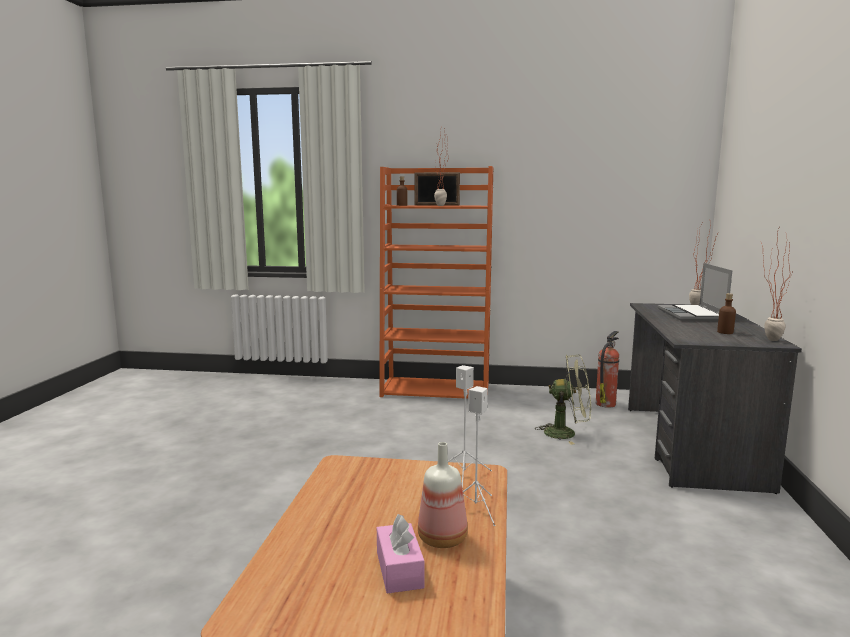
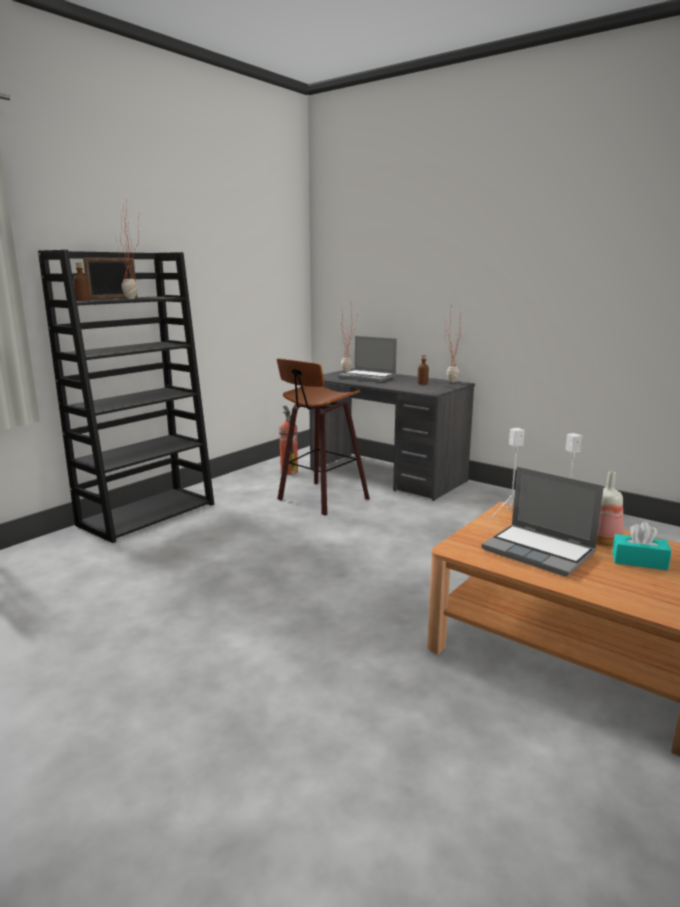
camera: 60 degrees left, 5 degrees up
(371, 504) = (540, 551): none -> laptop
(399, 569) = (639, 561): pink tissue box -> turquoise tissue box
(437, 390) = (148, 514): orange bookcase -> black bookcase
(567, 433) = (320, 499): green fan -> stool

